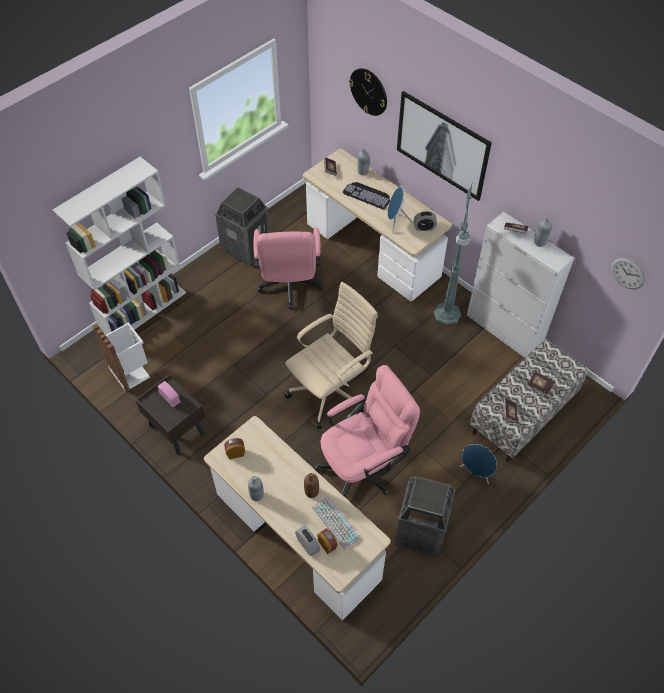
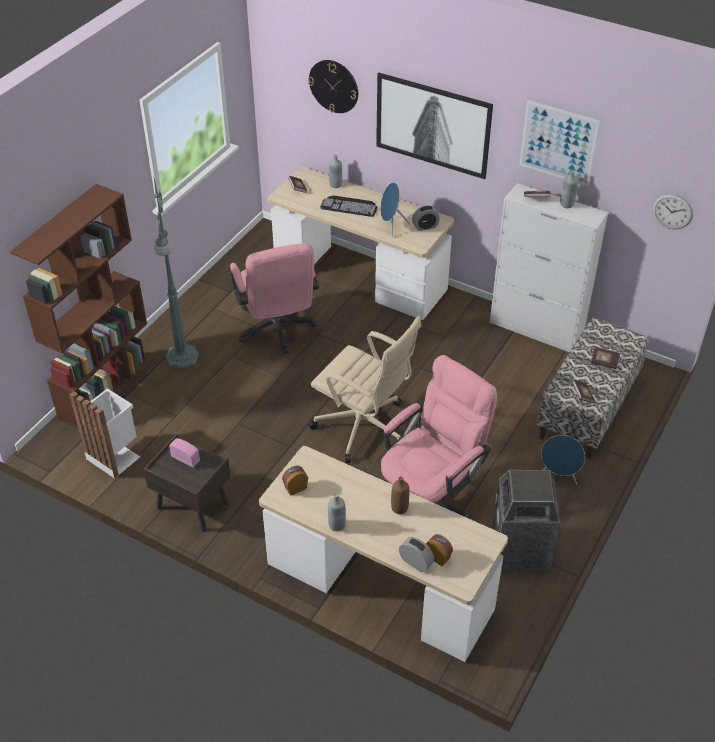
camera: 15 degrees left, 10 degrees down
(143, 310) = (107, 387): white bookcase -> brown bookcase
(246, 247) = (210, 300): trash can -> none
(331, 391) = (364, 428): beige office chair -> beige office chair turned 90 degrees clockwise
(334, 522) = (437, 533): keyboard -> none
(447, 315) = (467, 326): green floor lamp -> green floor lamp (182, 358)
(541, 189) = (558, 143): none -> picture

